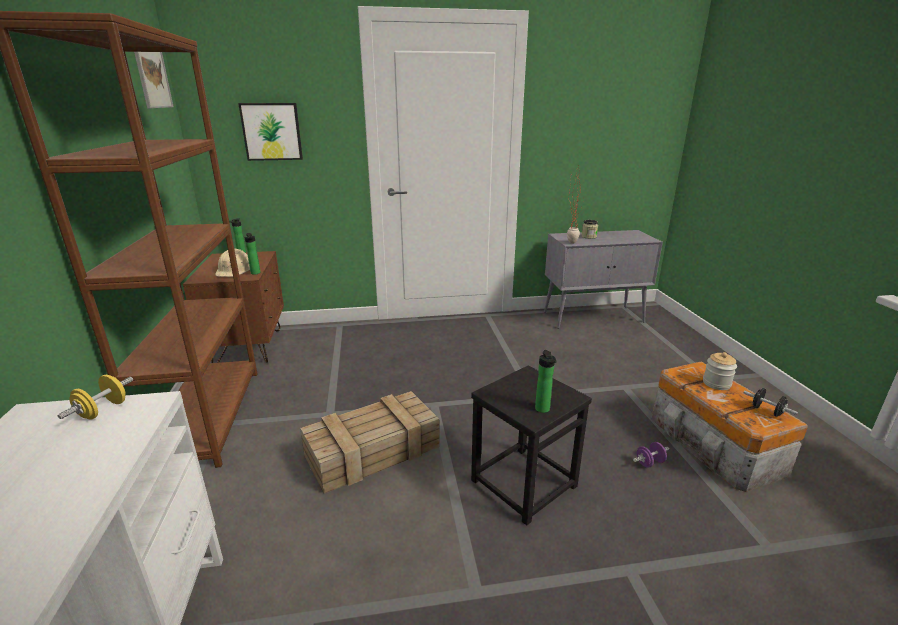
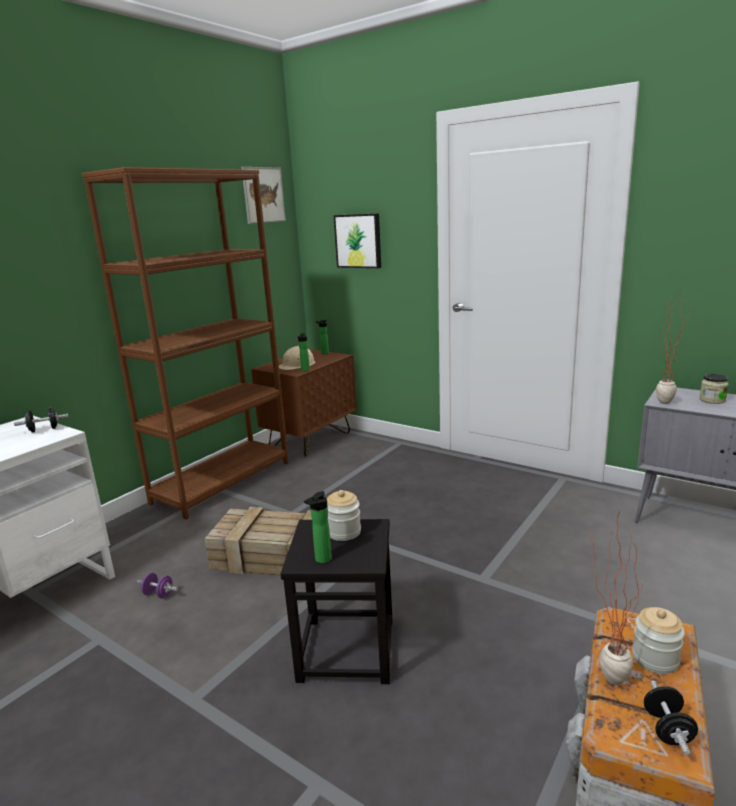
camera: 45 degrees right, 5 degrees down
(103, 410) = (44, 430): yellow dumbbell -> black dumbbell
(519, 386) = (344, 532): none -> jar
(649, 462) = (507, 716): purple dumbbell -> purple dumbbell (158, 594)
(714, 401) = (605, 674): none -> potted plant

